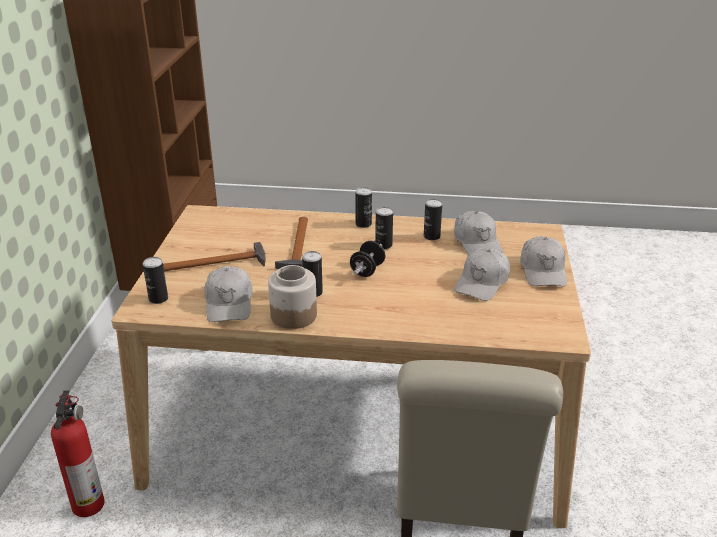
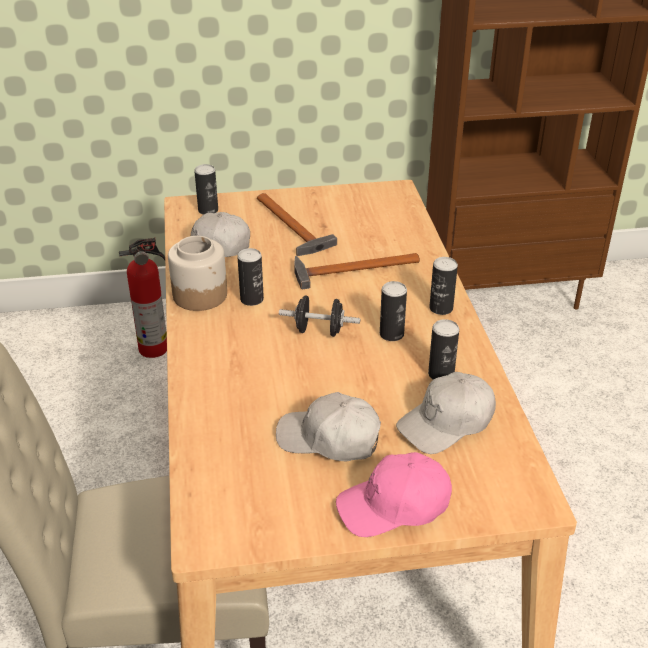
camera: 75 degrees right, 5 degrees up
(543, 271) = (394, 506): white cap -> pink cap

